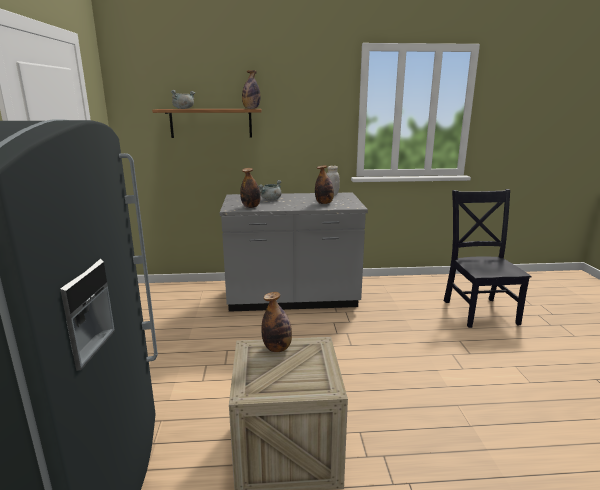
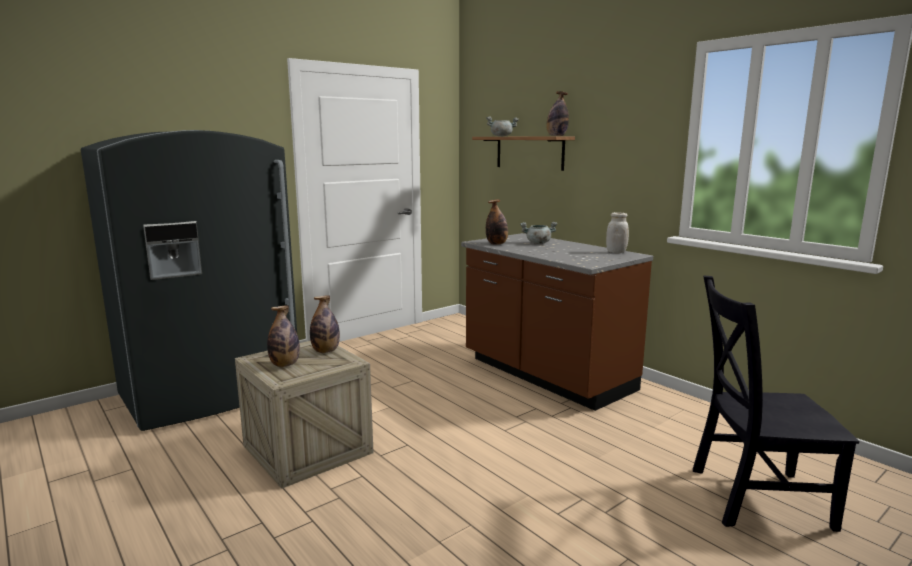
camera: 55 degrees right, 5 degrees down
(292, 300) = (546, 375): grey counter -> brown counter
(324, 203) = (571, 255): bottle -> bottle (285, 365)
(479, 310) = (753, 497): black chair -> black chair turned 135 degrees counterclockwise

